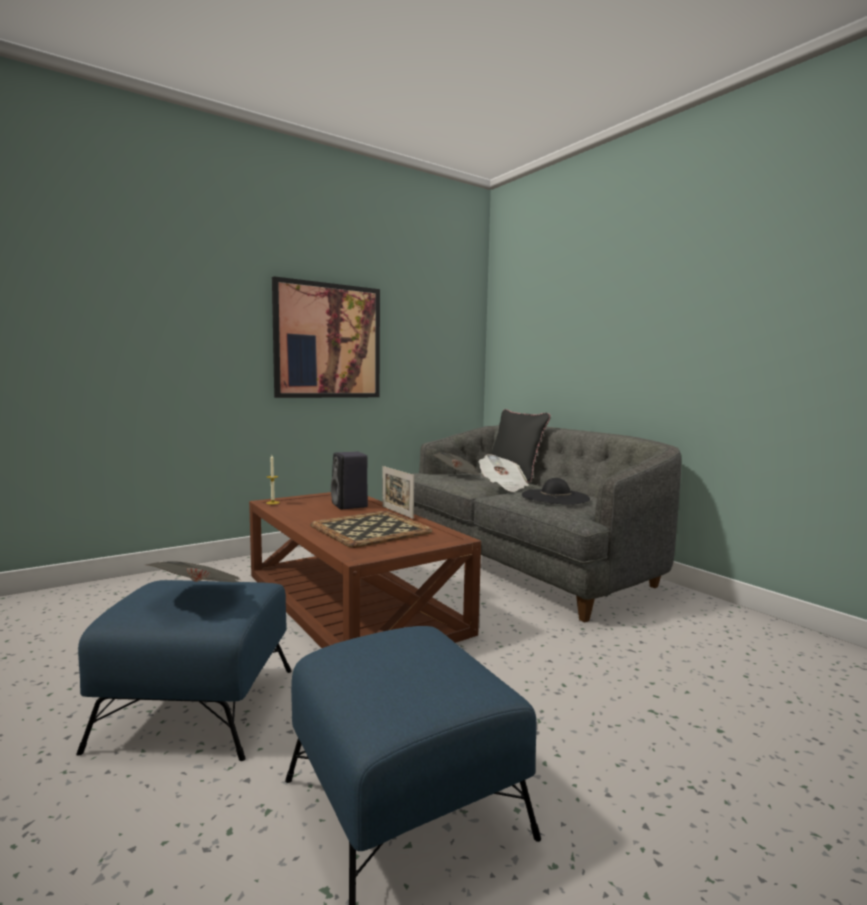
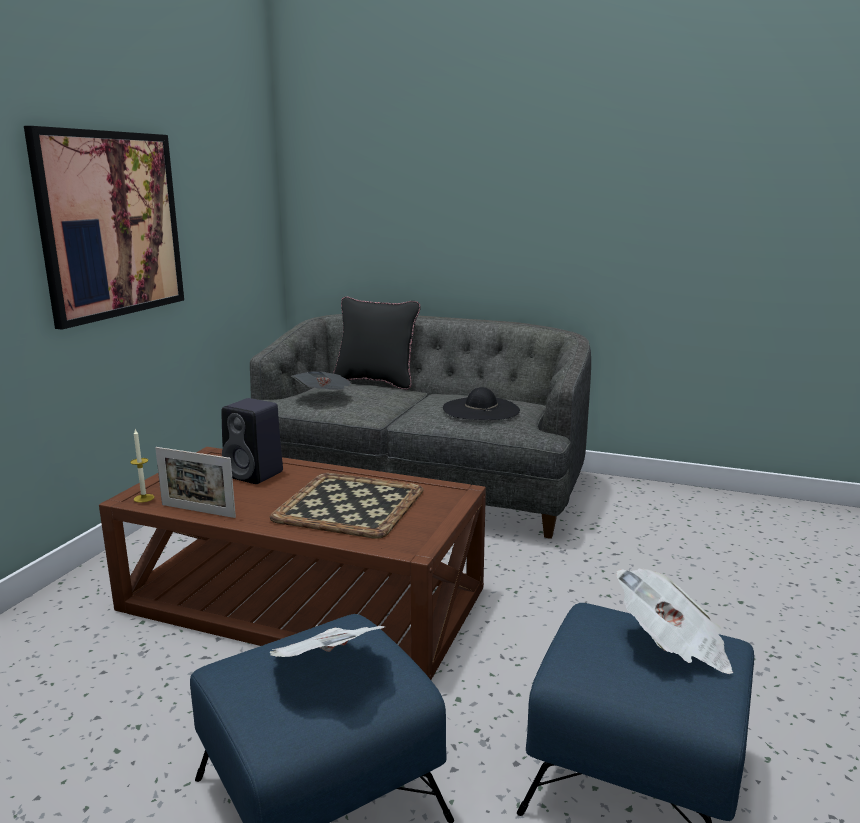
camera: 35 degrees left, 10 degrees up
(397, 512) = (334, 470): picture frame -> picture frame (198, 511)
(503, 486) = (400, 404): newspaper -> newspaper (672, 646)

